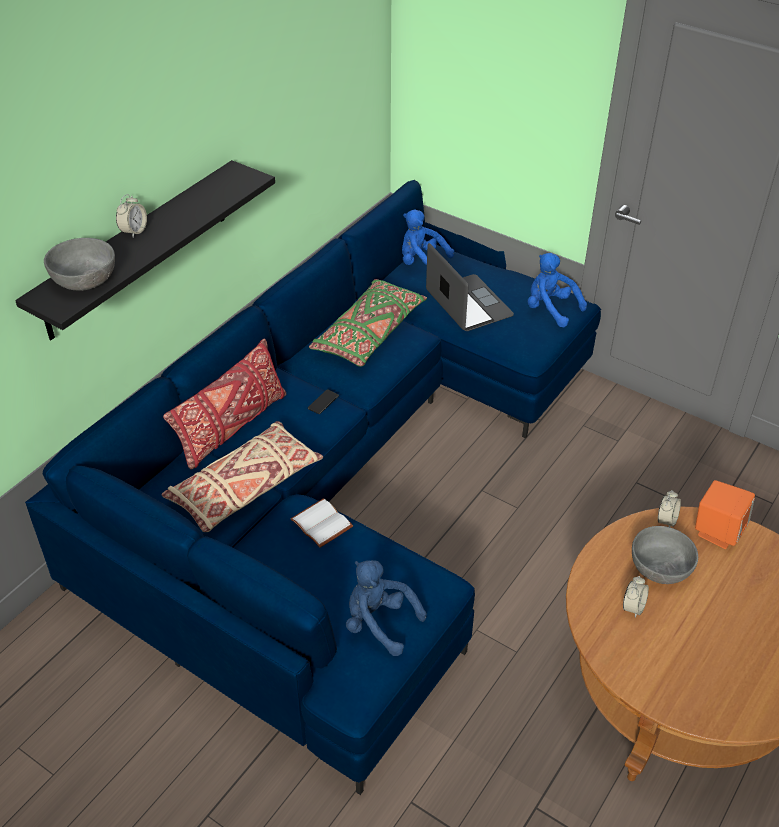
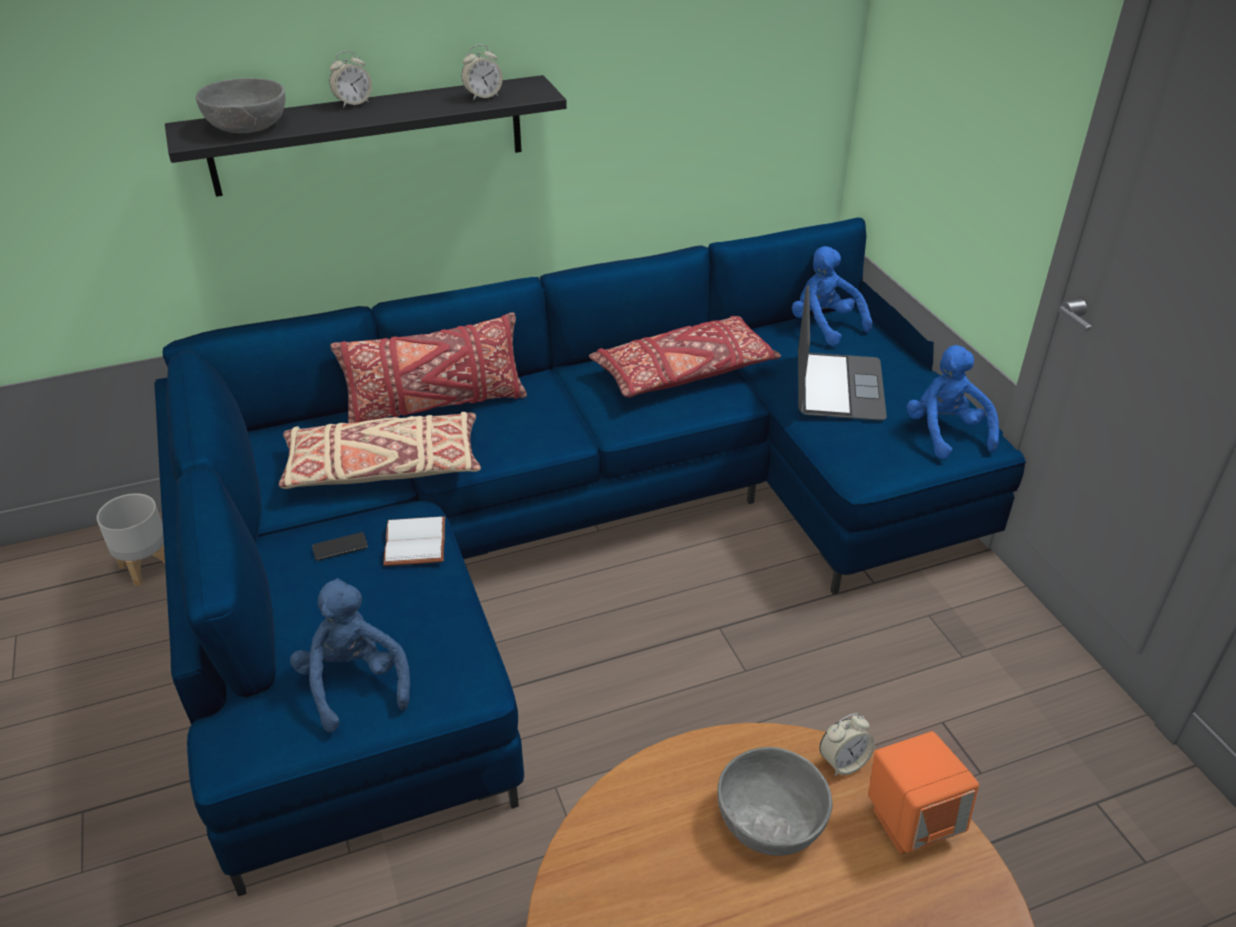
camera: 35 degrees right, 5 degrees down
(65, 648) = (148, 566): none -> grey planter
(323, 402) = (556, 420): phone -> phone (340, 547)
(369, 333) = (683, 373): green pillow -> red pillow
(633, 607) = (672, 851): alarm clock -> alarm clock (483, 96)

